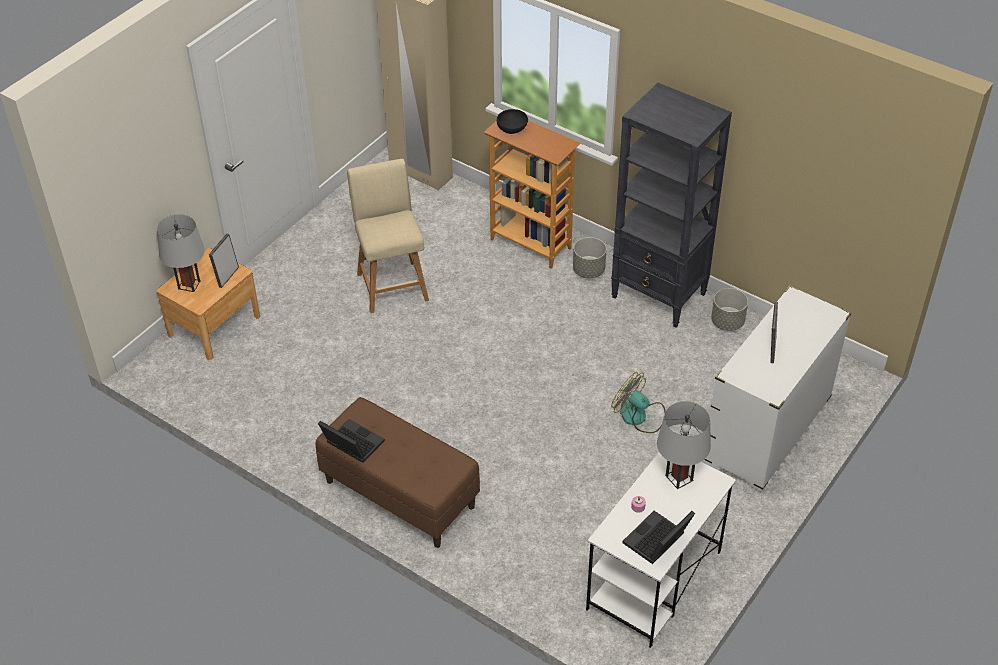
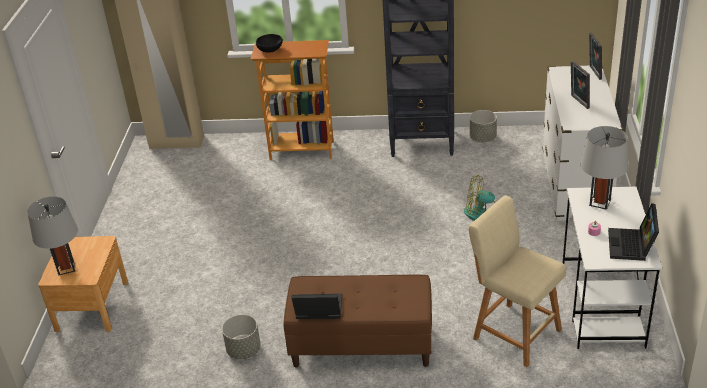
camera: 30 degrees left, 10 degrees down
(227, 276) = (96, 249): picture frame -> picture frame (593, 73)
(391, 284) = (219, 216): beige stool -> beige stool (513, 332)
(588, 270) = (359, 149): grey planter -> grey planter (243, 350)

